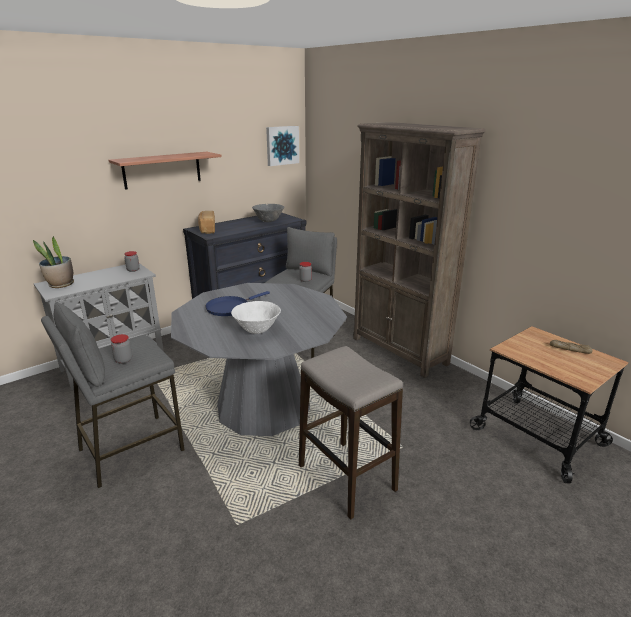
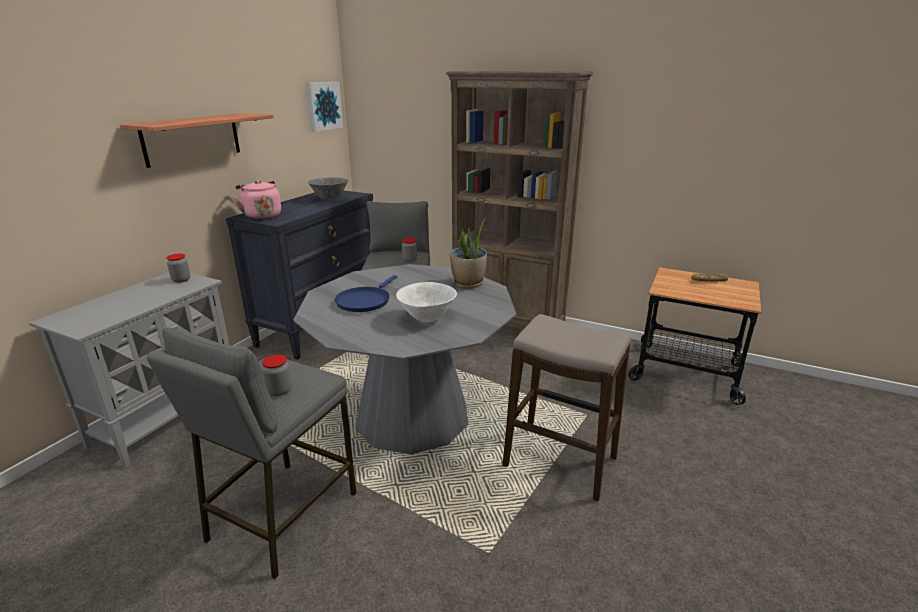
camera: 25 degrees left, 0 degrees up
(61, 284) = (82, 316): potted plant -> potted plant (468, 283)
(207, 229) = (261, 215): bread -> pink kettle

